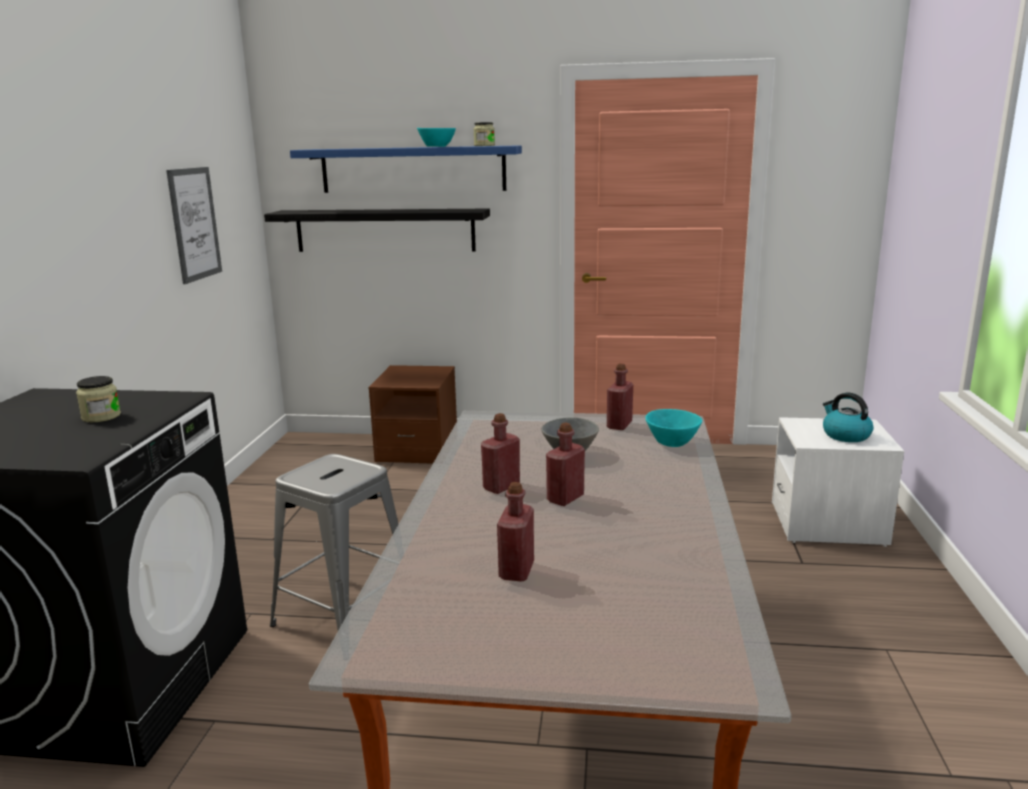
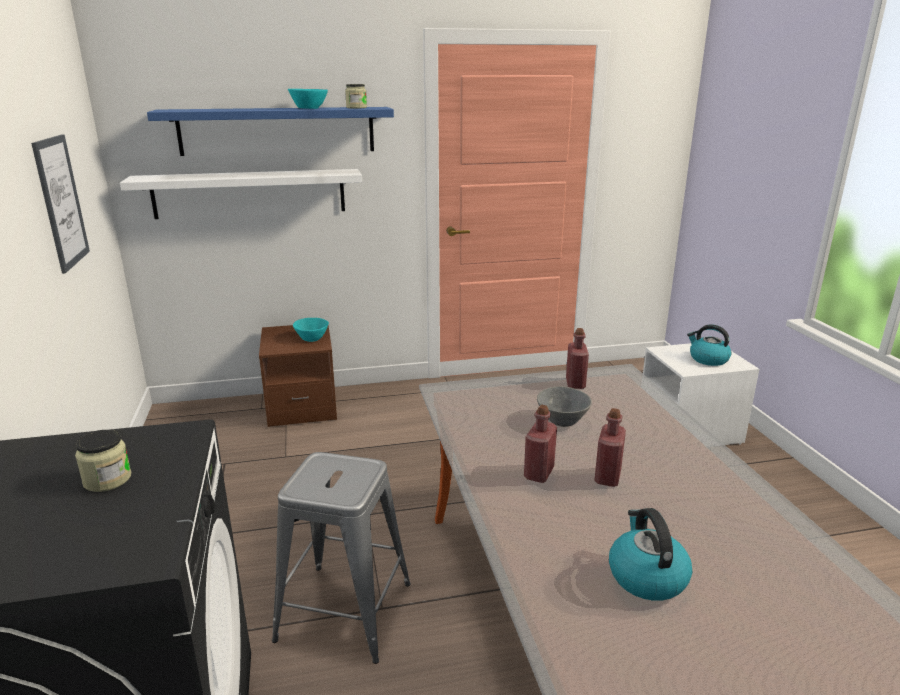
camera: 20 degrees left, 5 degrees up
(385, 230) = (250, 193): black shelf -> white shelf
(516, 571) = (646, 576): red bottle -> kettle
(671, 443) = (636, 398): turquoise bowl -> turquoise bowl (311, 339)

